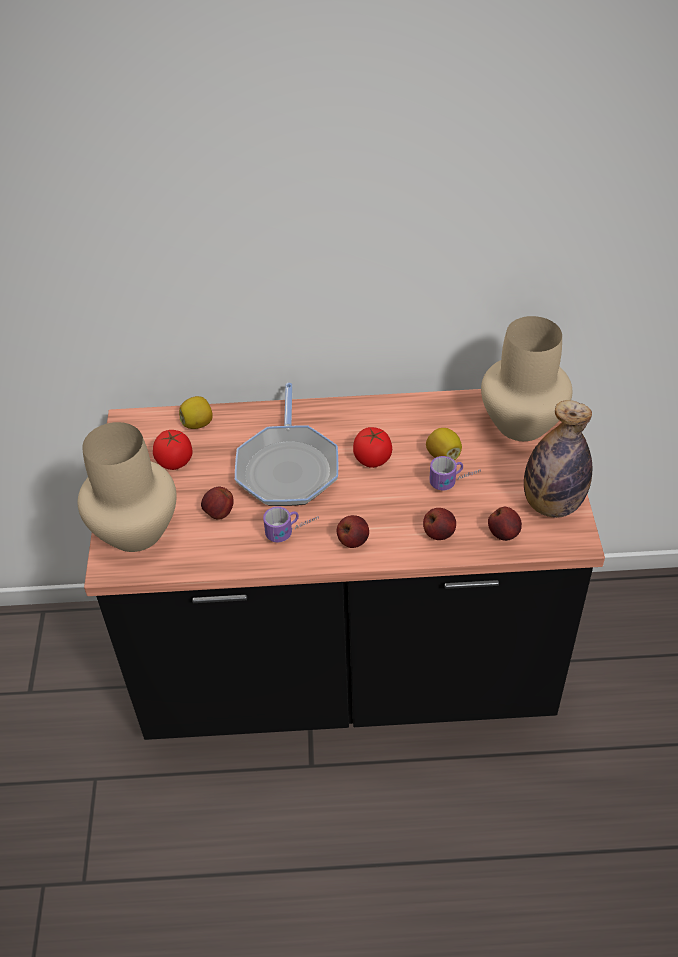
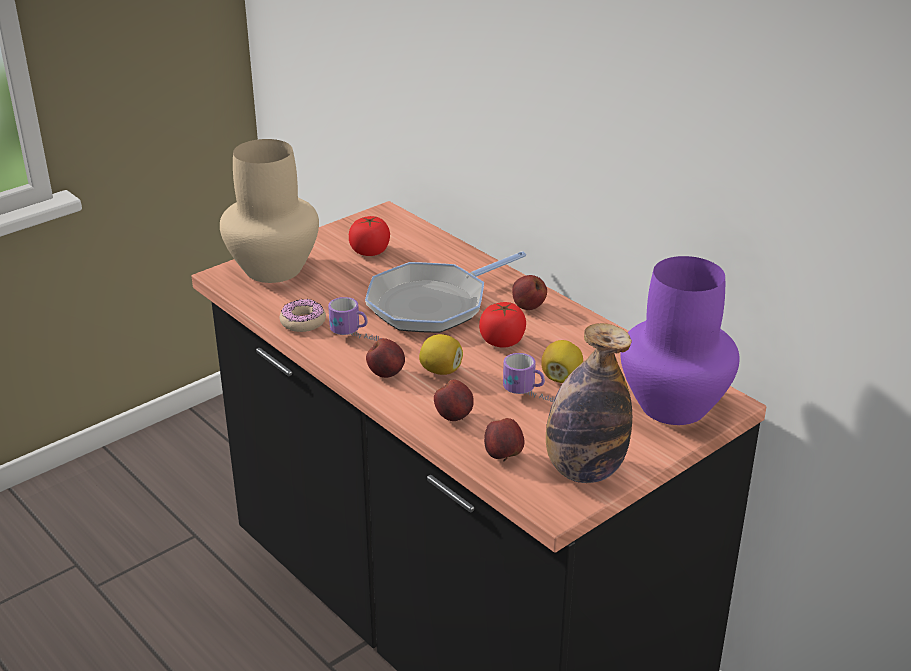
camera: 50 degrees right, 15 degrees down
(198, 423) = (426, 242): lemon -> lemon (441, 370)
(219, 513) = (337, 296): apple -> apple (528, 307)
(234, 552) = (303, 322): none -> donut
(522, 424) = (673, 406): beige vase -> purple vase

